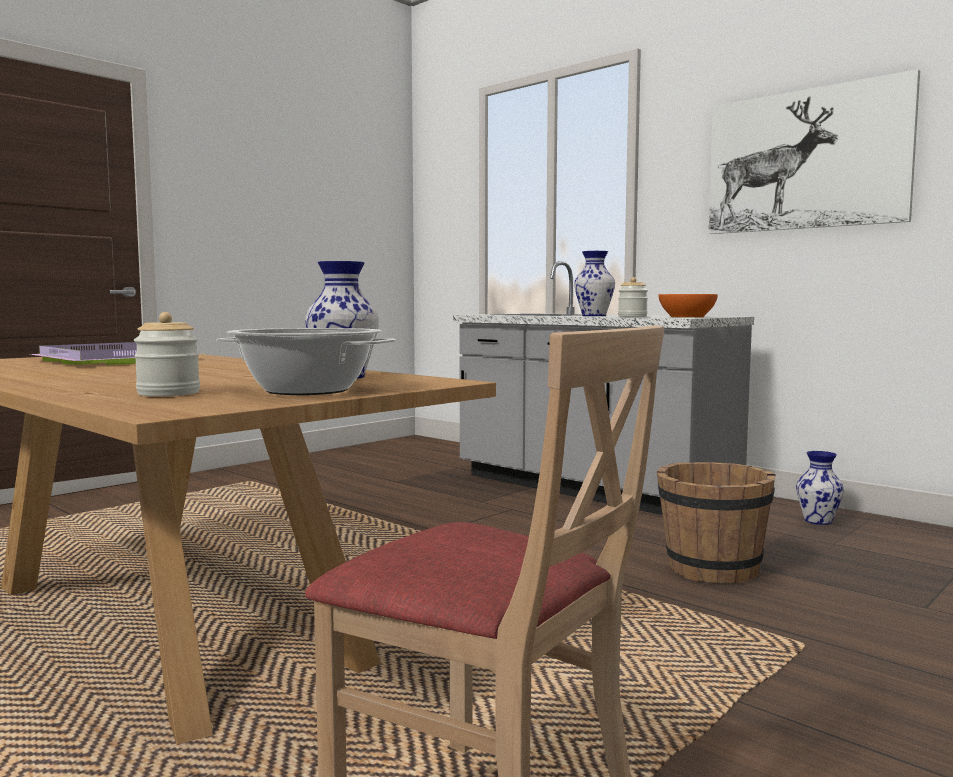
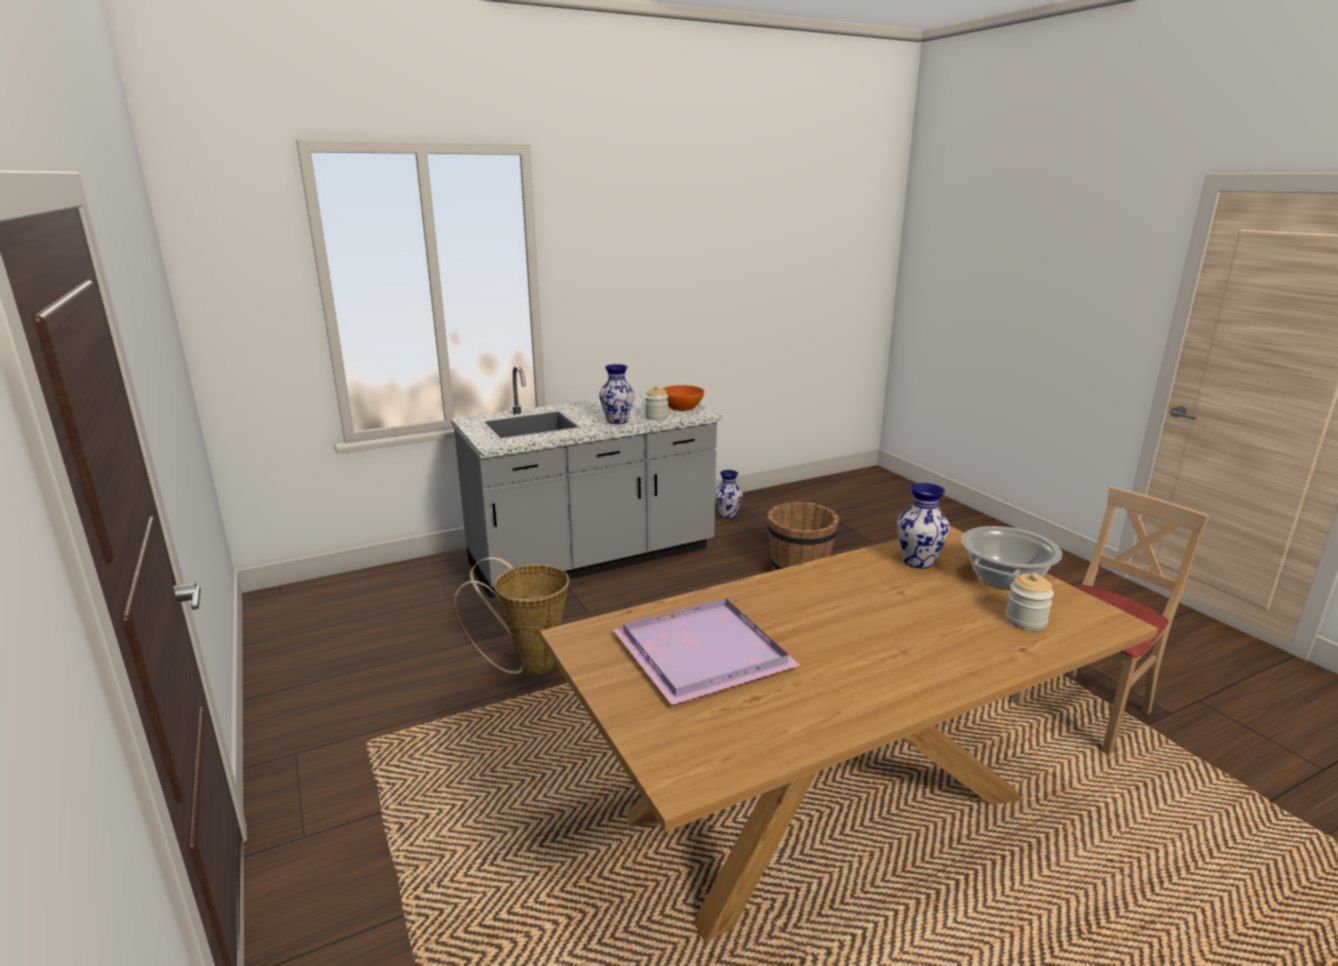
camera: 70 degrees left, 15 degrees up
(370, 498) = (529, 666): none -> basket
(805, 160) = (677, 267): picture -> none

